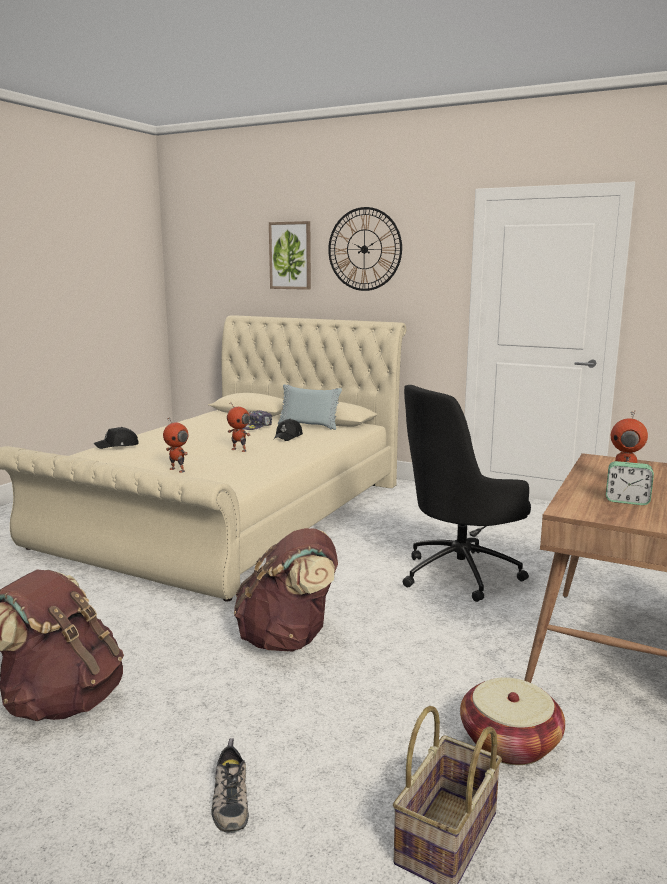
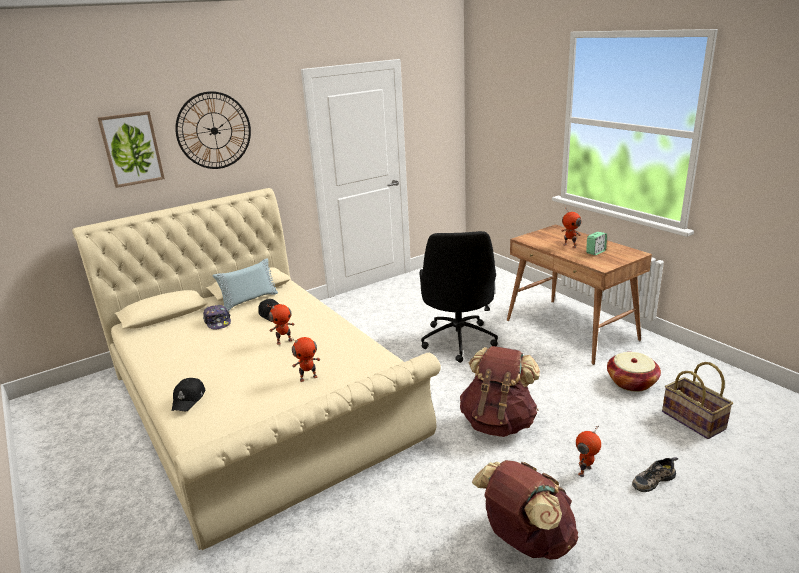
camera: 60 degrees left, 10 degrees up
(217, 727) = (585, 471): none -> toy robot
(229, 799) = (653, 479): shoe -> shoe turned 135 degrees clockwise

